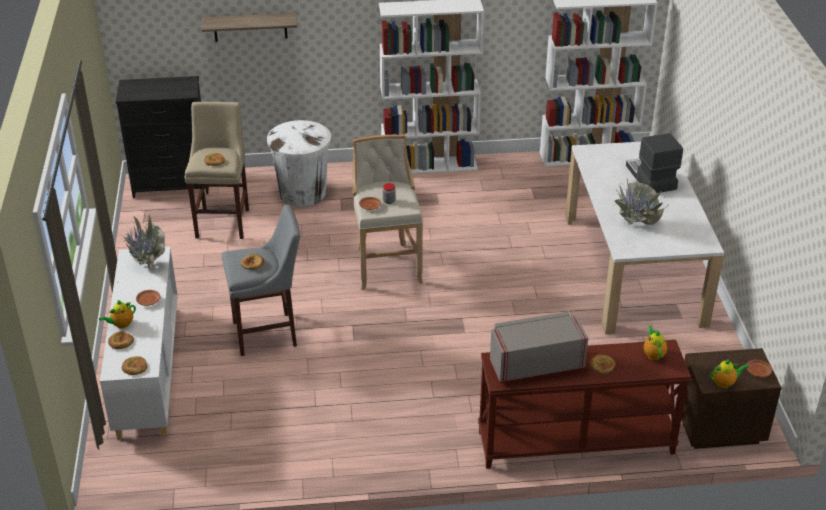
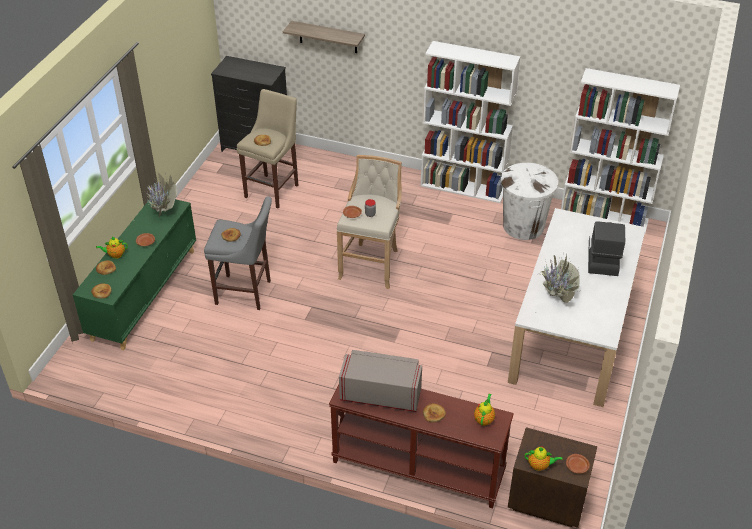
camera: 25 degrees right, 5 degrees up
(148, 370) = (144, 294): white cabinet -> green cabinet
(302, 193) = (347, 183): white trash can -> white trash can (523, 226)

